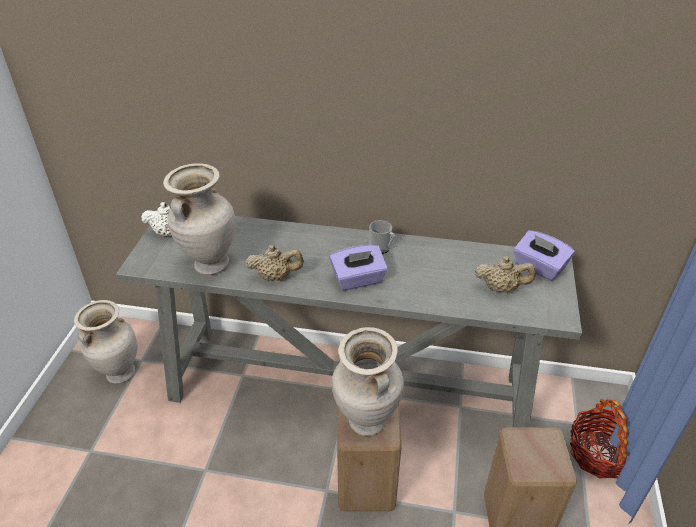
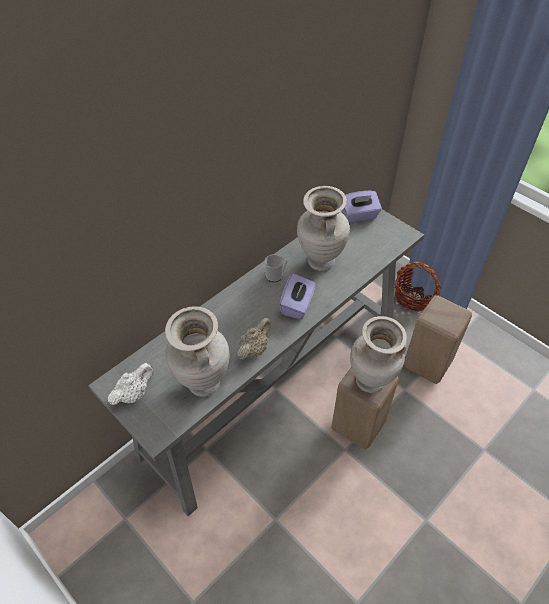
camera: 55 degrees left, 10 degrees up
(119, 373) = (125, 543): beige vase -> beige vase (320, 262)
(501, 288) = (363, 243): beige teapot -> none

